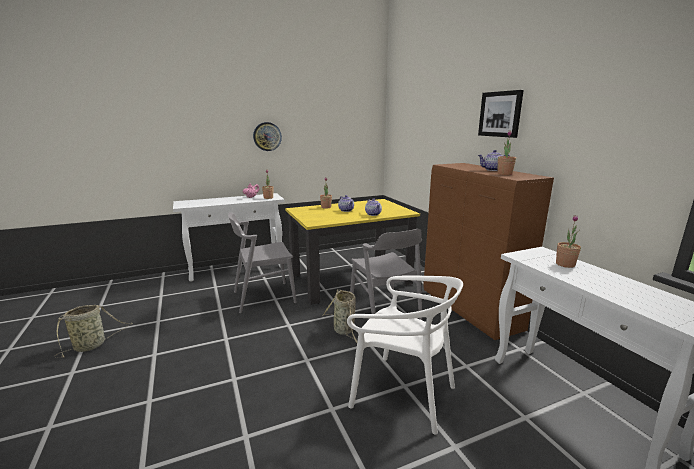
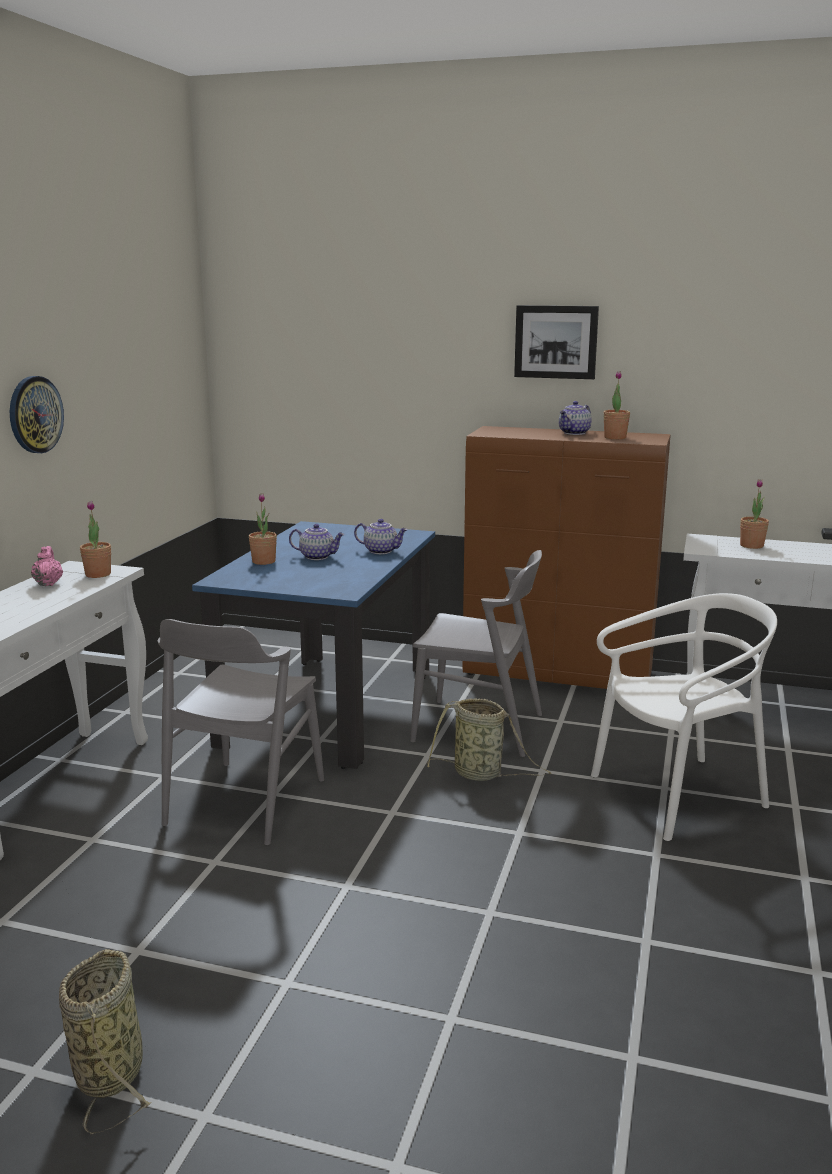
camera: 50 degrees left, 0 degrees up
(350, 281) = (329, 708): yellow dining table -> blue dining table

